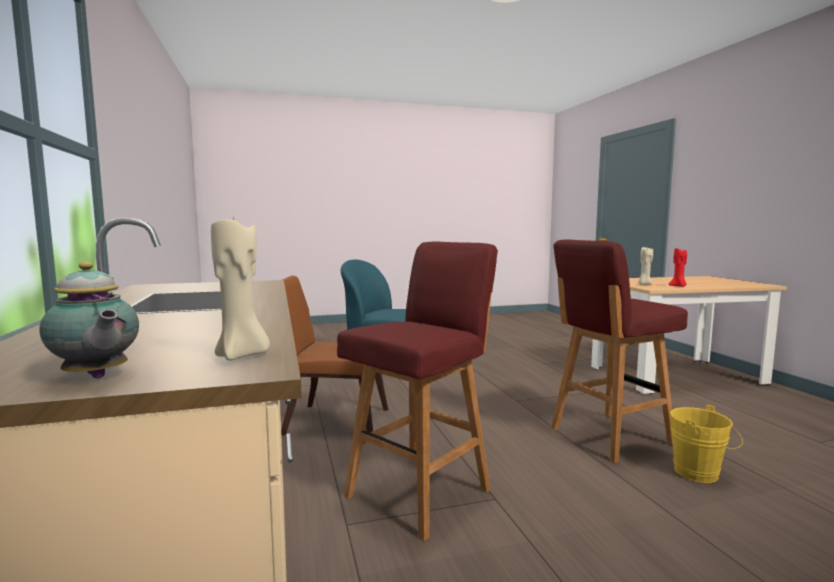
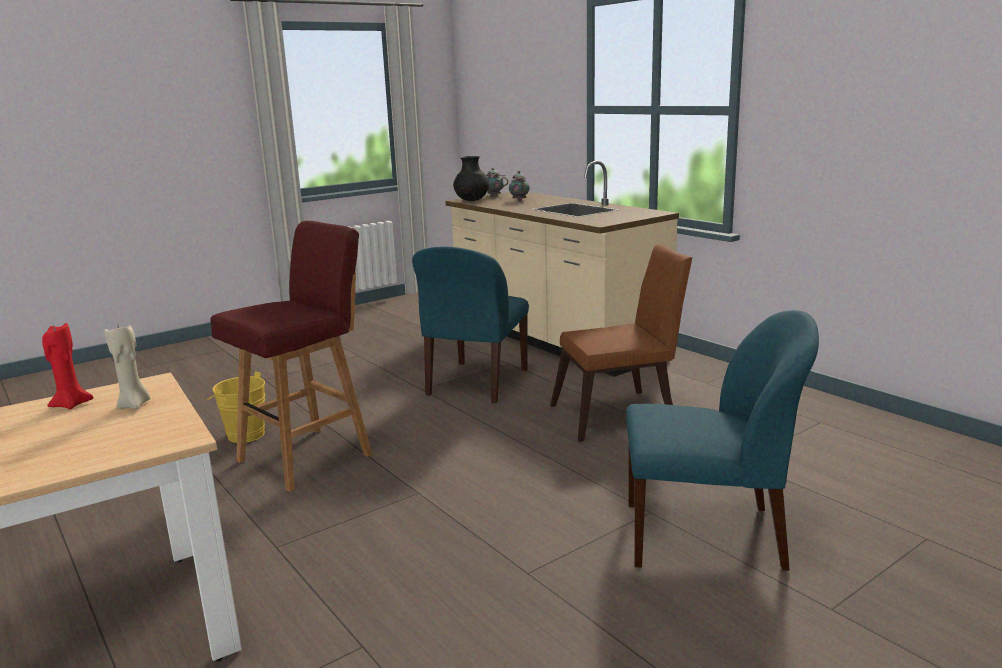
camera: 160 degrees right, 10 degrees up
(150, 336) = (519, 200): none -> teapot
(242, 356) = (472, 201): beige candle -> black vase
(421, 491) = (476, 383): red stool -> blue chair

